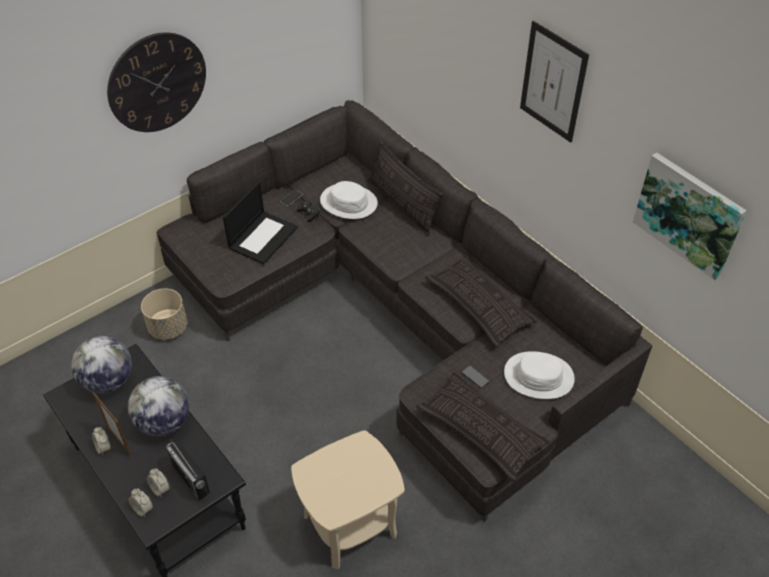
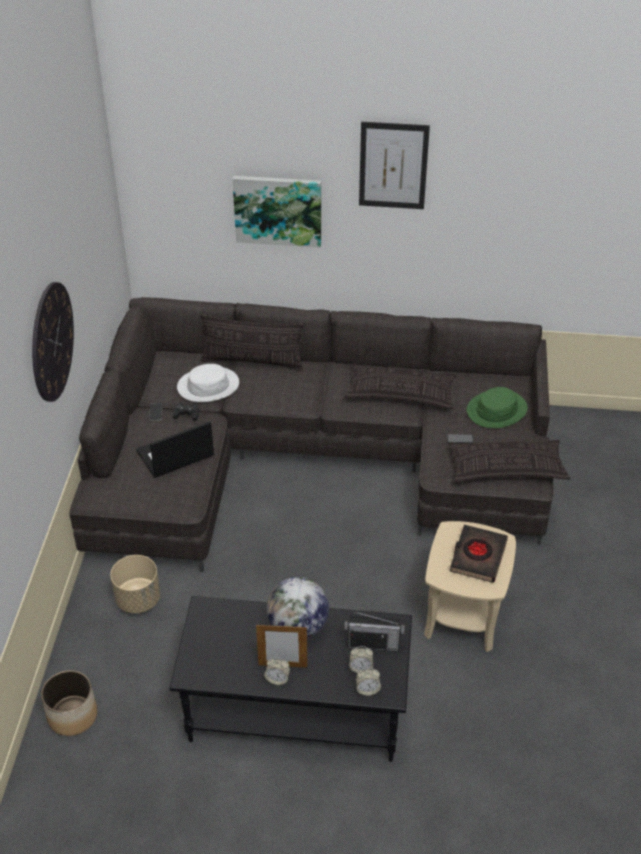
camera: 45 degrees left, 5 degrees down
(43, 372) = (72, 716): none -> planter
(108, 381) = (210, 636): globe -> none
(263, 237) = (175, 454): laptop -> laptop turned 105 degrees counterclockwise
(353, 481) = (477, 556): none -> black book
(538, 376) = (497, 410): white hat -> green hat
(688, 214) = (555, 210): picture -> picture (278, 210)

